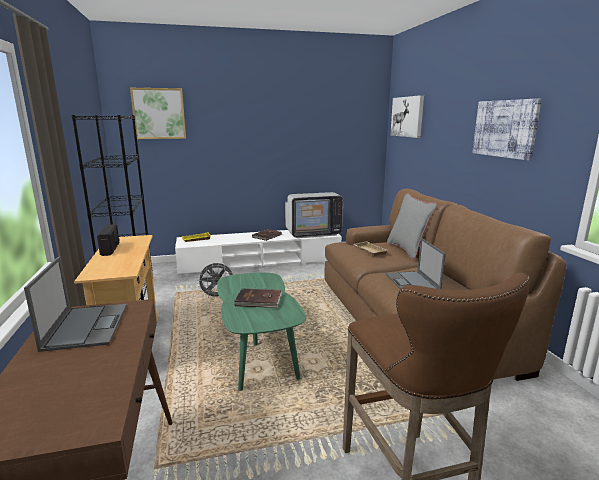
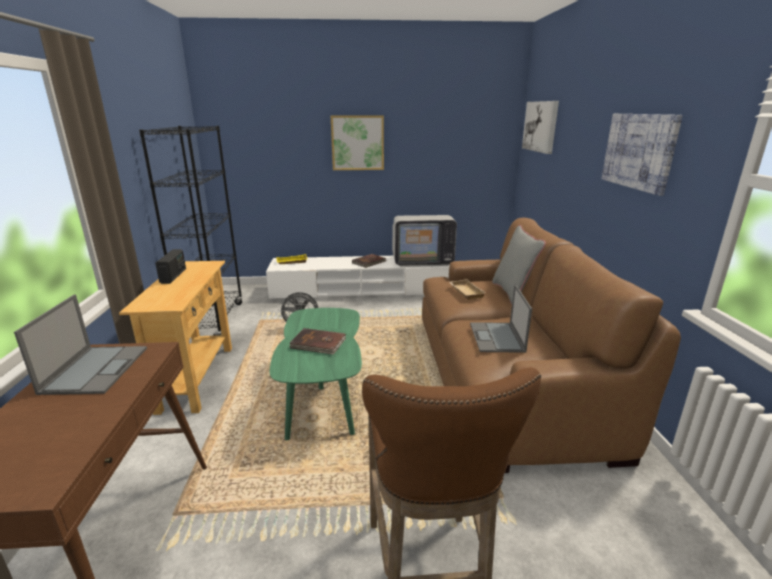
camera: 10 degrees right, 5 degrees up
(159, 113) = (253, 122): picture -> picture (357, 143)

